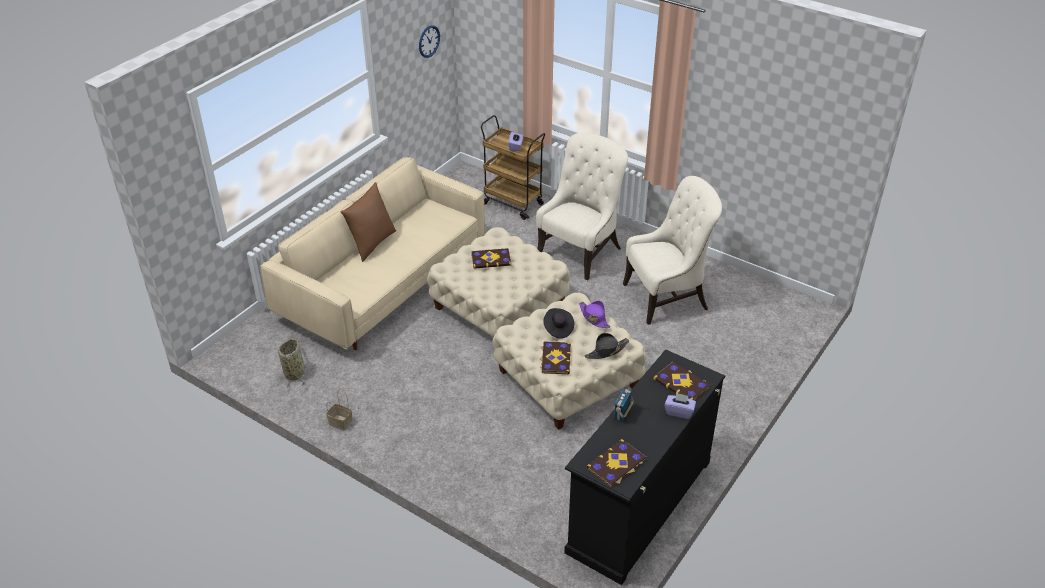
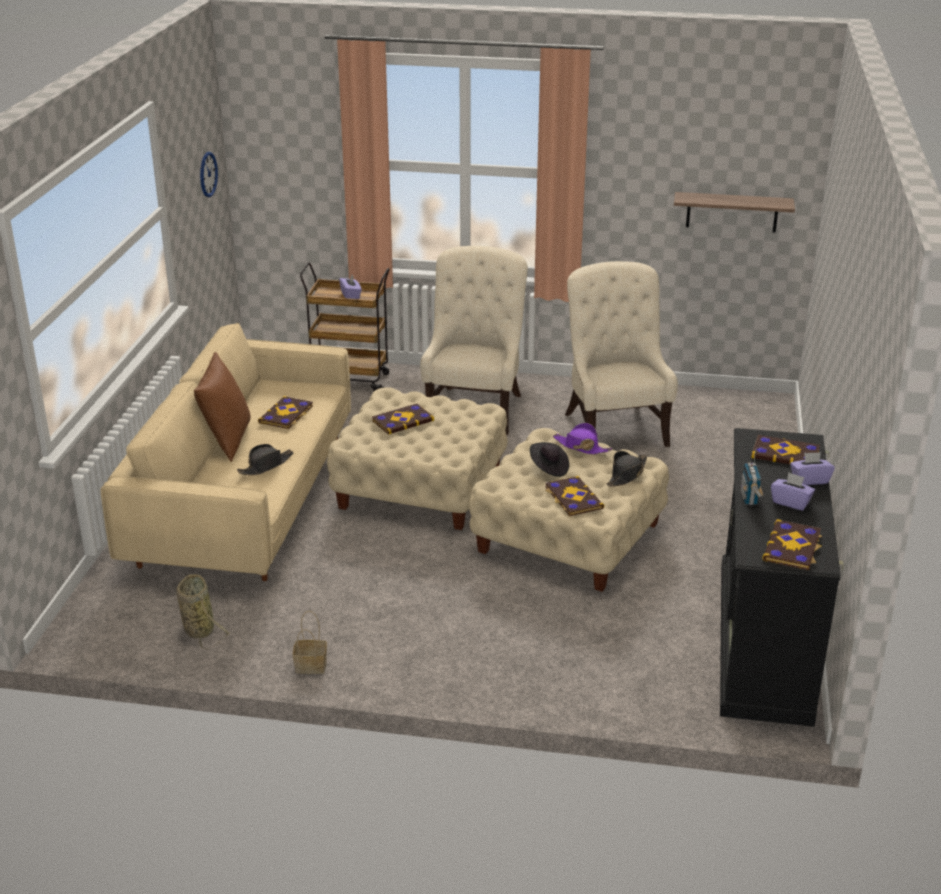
camera: 25 degrees left, 10 degrees down
(380, 271) = (266, 466): none -> black hat
(421, 233) = (287, 414): none -> book
(648, 427) = (791, 502): none -> purple tissue box
(666, 297) = (614, 429): beige armchair -> beige armchair turned 60 degrees counterclockwise
(795, 156) = (732, 212): none -> shelf

